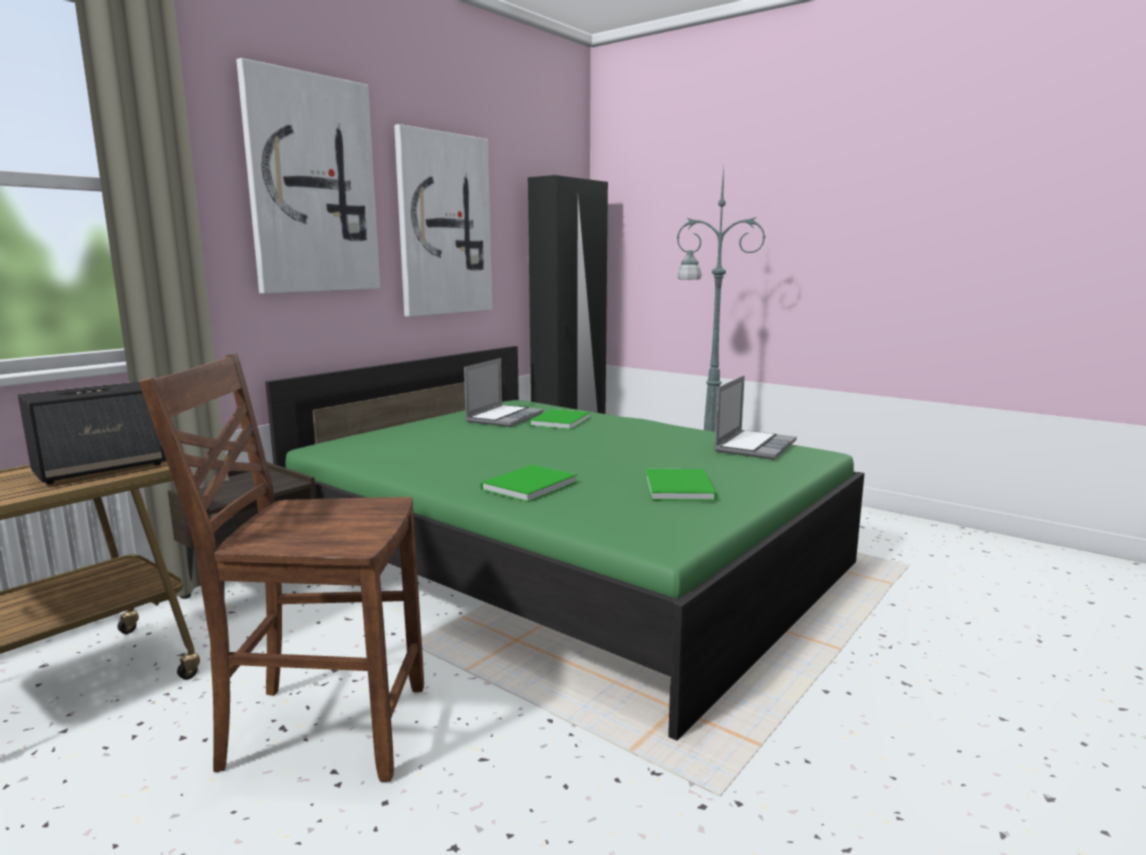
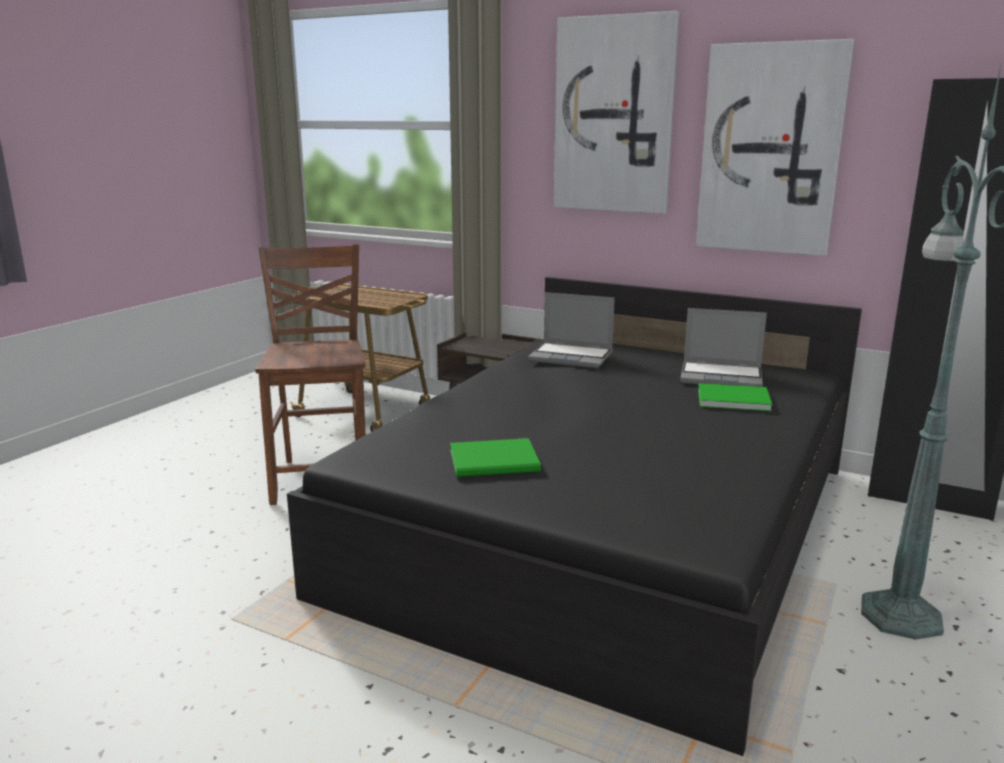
camera: 80 degrees right, 5 degrees up
(102, 468) = (377, 299): speaker -> none
(526, 486) = (477, 405): green book -> none
(566, 561) = (607, 526): green bed -> black bed
(754, 446) = (702, 501): laptop -> laptop (572, 357)

